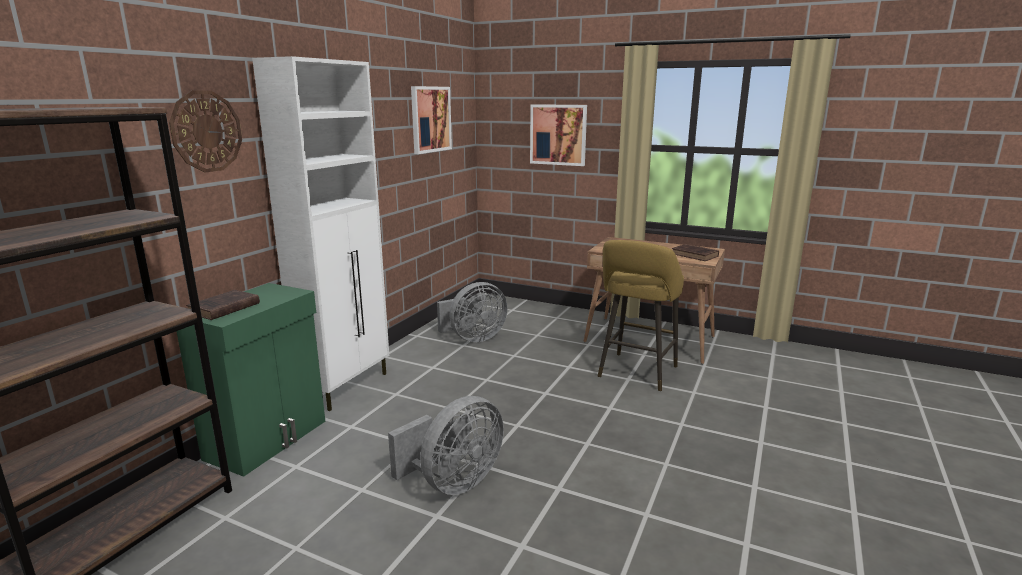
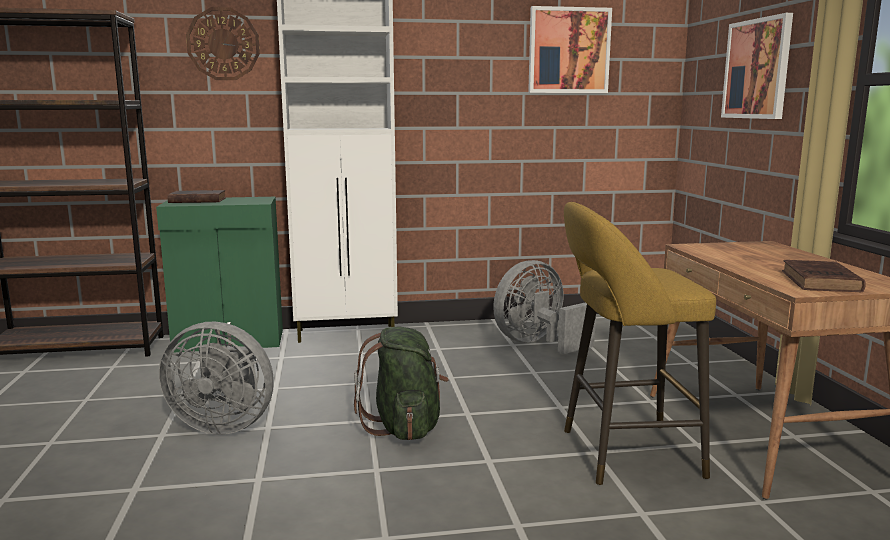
camera: 55 degrees right, 5 degrees down
(473, 338) = (538, 343): grey fan -> grey fan turned 120 degrees clockwise
(541, 417) = (404, 427): none -> green backpack

